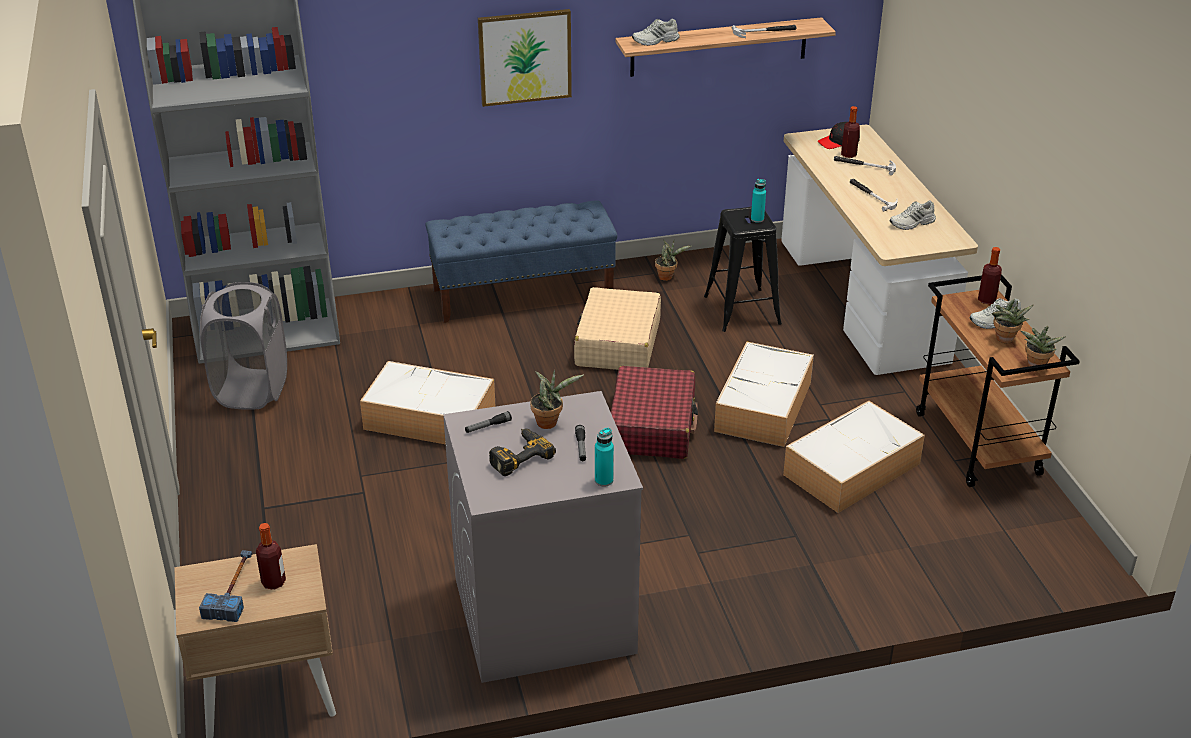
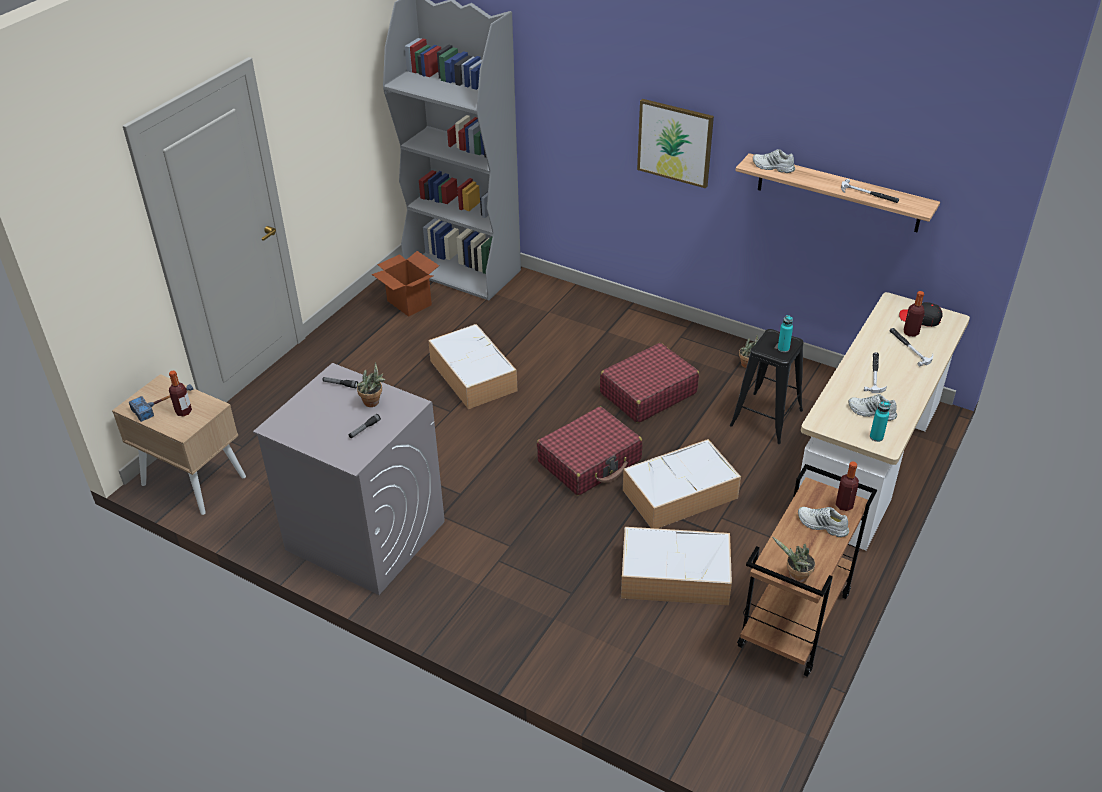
camera: 45 degrees right, 5 degrees up
(251, 389) = (409, 303): grey laundry basket -> cardboard box
(518, 455) = (327, 412): power drill -> none
(523, 294) = (637, 326): blue bench -> none
(604, 480) = (343, 457): turquoise bottle -> turquoise bottle (876, 437)
(617, 343) = (647, 393): beige suitcase -> red suitcase
(1005, 340) = (805, 543): potted plant -> none

